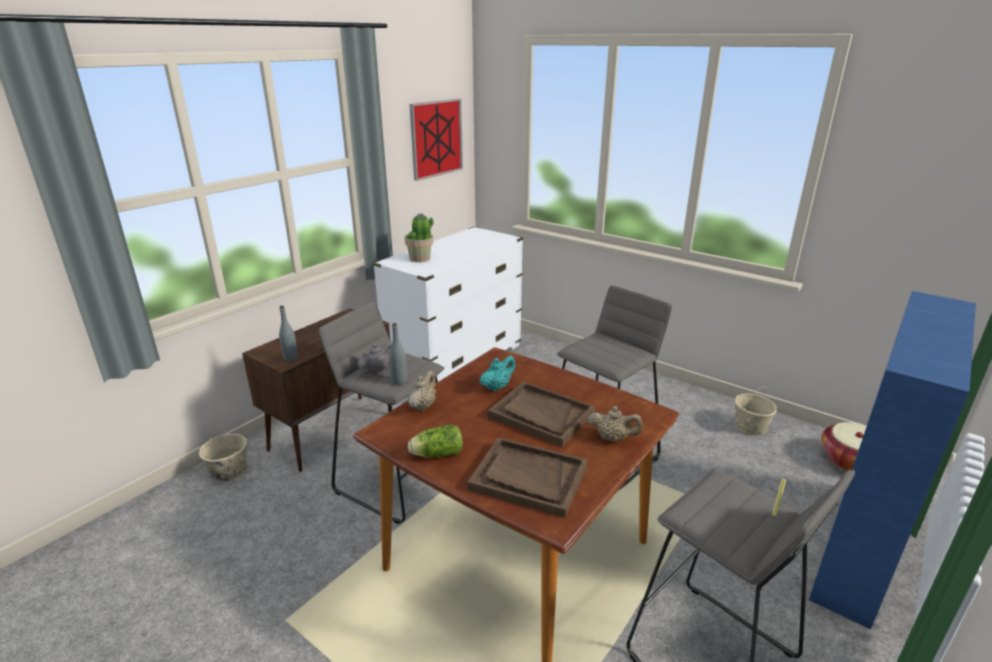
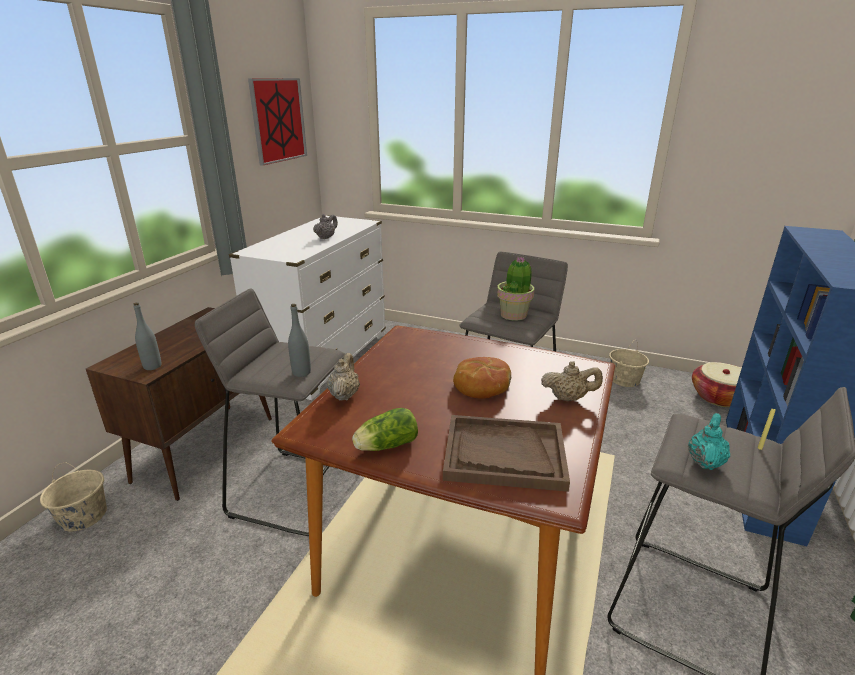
camera: 15 degrees left, 0 degrees up
(378, 370) = (271, 365): grey teapot -> grey teapot (326, 237)
(420, 258) = (282, 246): potted plant -> potted plant (514, 315)
(497, 387) = (419, 364): turquoise teapot -> turquoise teapot (705, 461)
(540, 415) = (481, 386): brown tray -> bread

